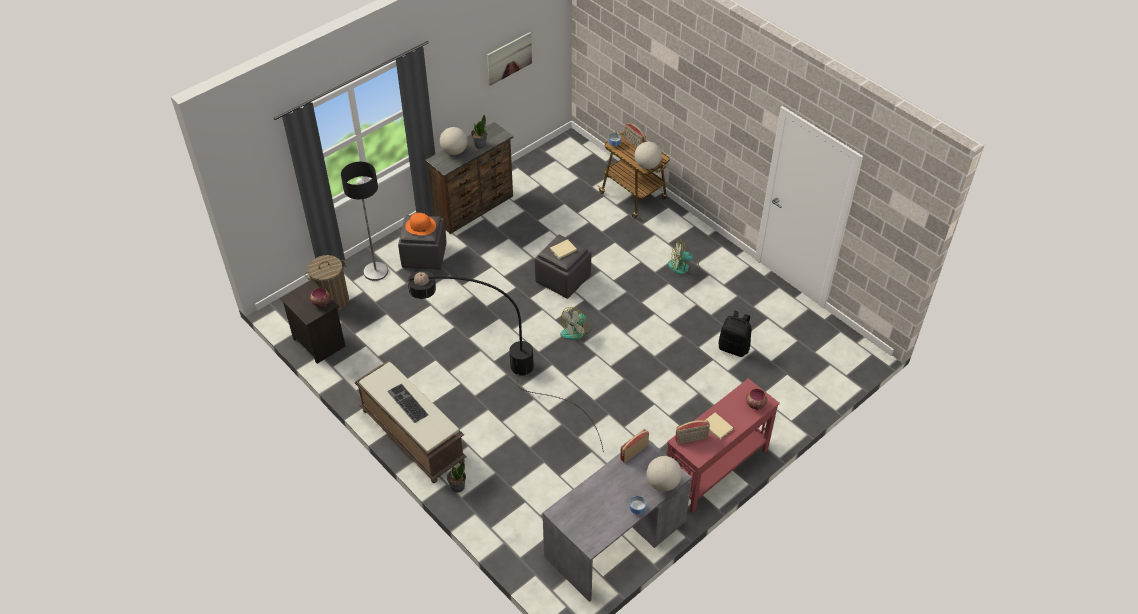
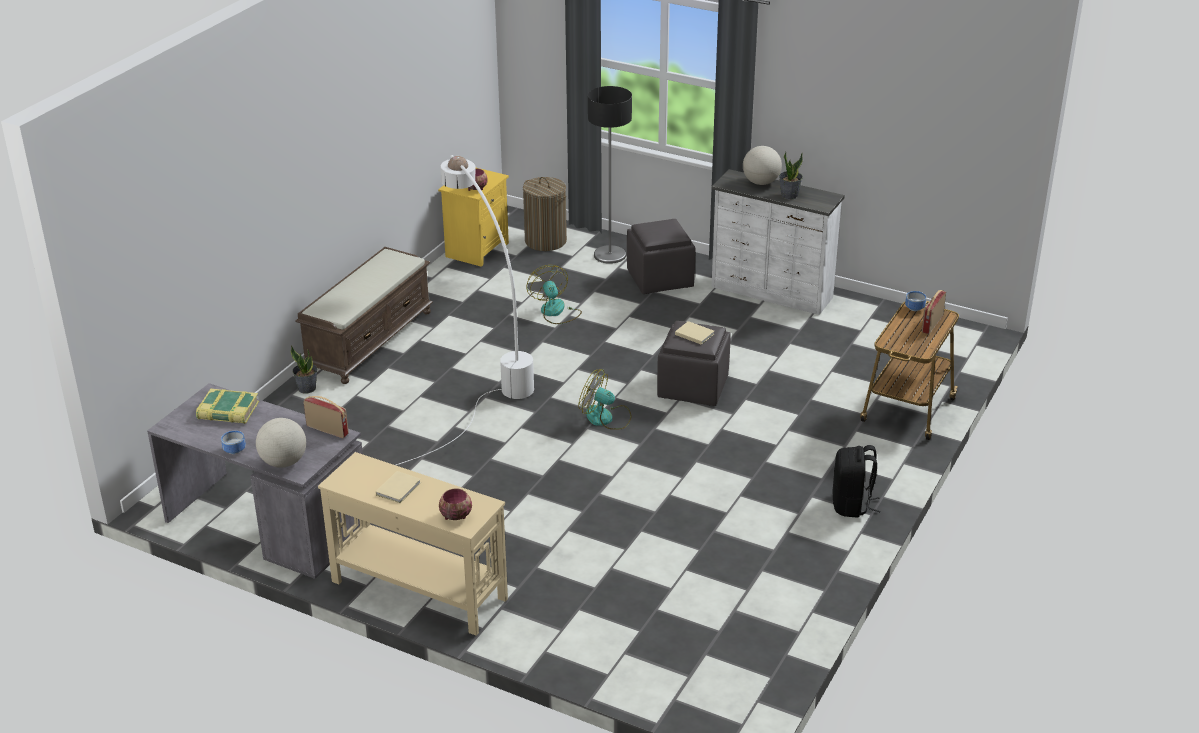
camera: 70 degrees right, 15 degrees down
(318, 342) = (476, 249): black nightstand -> yellow nightstand
(406, 403) = (365, 283): keyboard -> none
(420, 226) = (660, 229): orange hat -> none
(475, 208) = (771, 293): brown dresser -> white dresser
(495, 380) = (484, 376): black floor lamp -> white floor lamp
(509, 58) = (907, 127): picture -> none
(587, 506) = (228, 411): none -> book
(647, 165) = (893, 343): globe -> none
(683, 267) = (795, 486): fan -> fan (555, 312)
(691, 439) = (367, 471): radio -> none
(715, 468) = (418, 589): red console table -> beige console table
(734, 347) = (662, 565): black backpack -> black backpack (852, 505)

